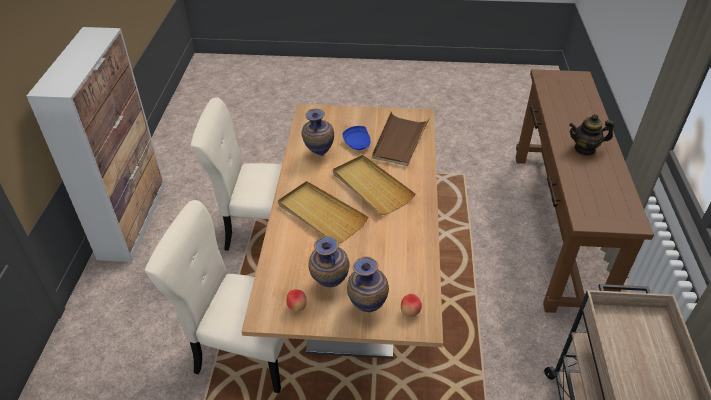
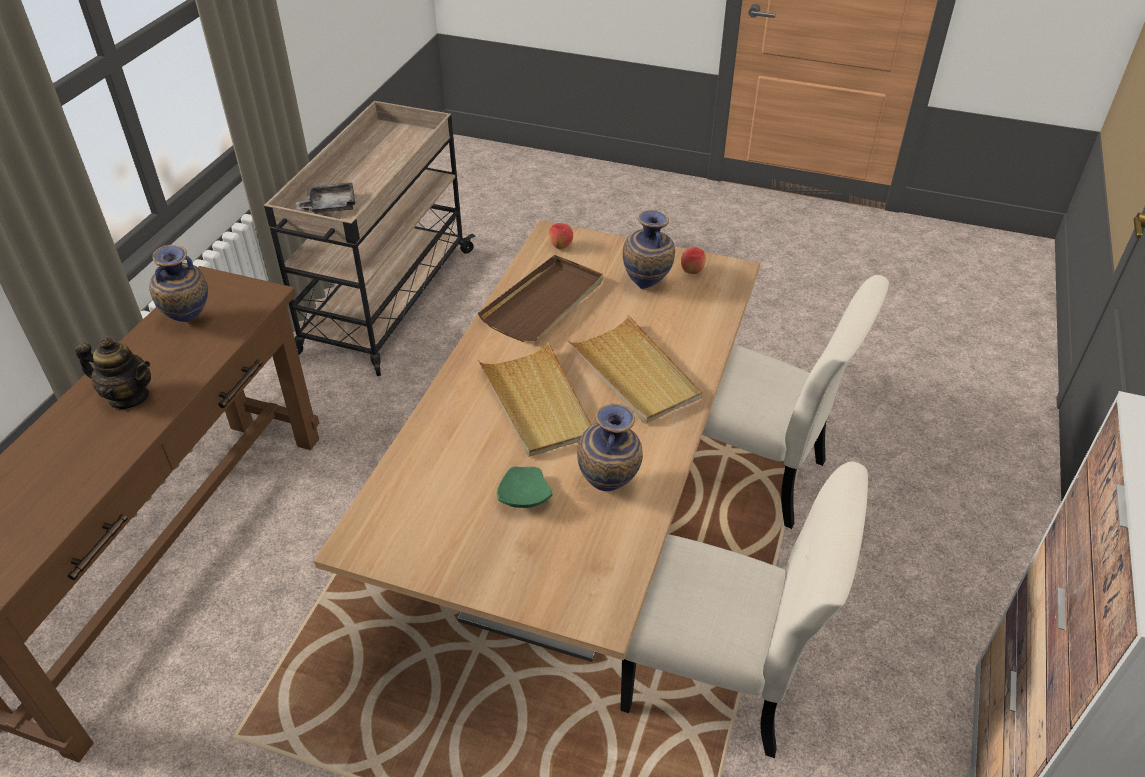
camera: 165 degrees left, 0 degrees up
(358, 143) = (523, 497): blue plate -> green plate
(367, 307) = (608, 259): vase -> vase (190, 322)
(399, 141) = (439, 486): brown tray -> brown tray (544, 302)
(641, 339) = (329, 206): none -> grey tray

